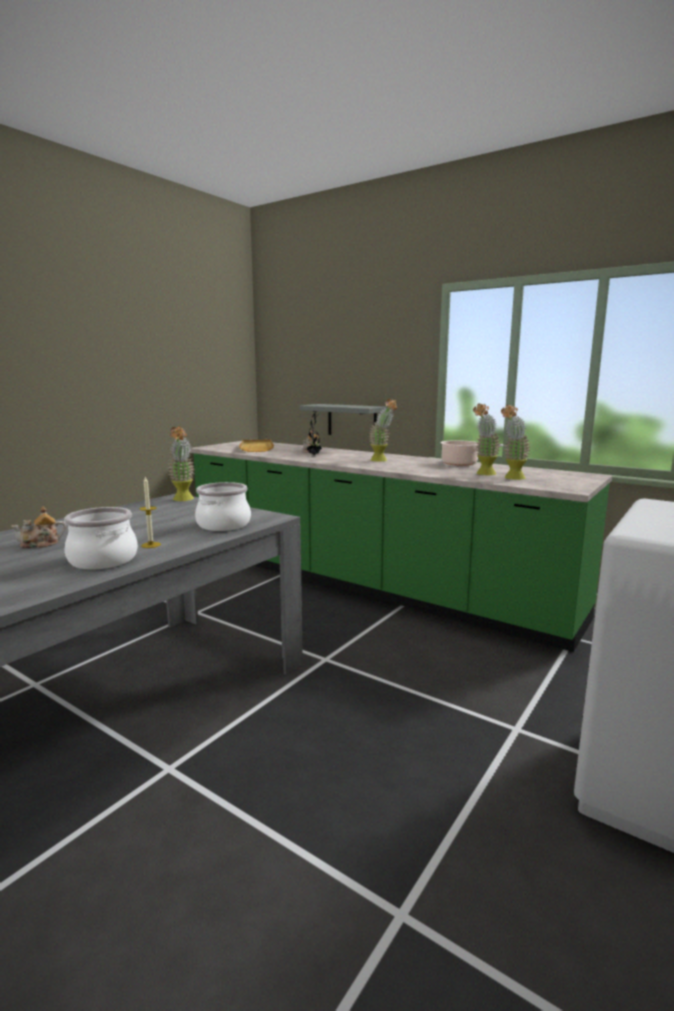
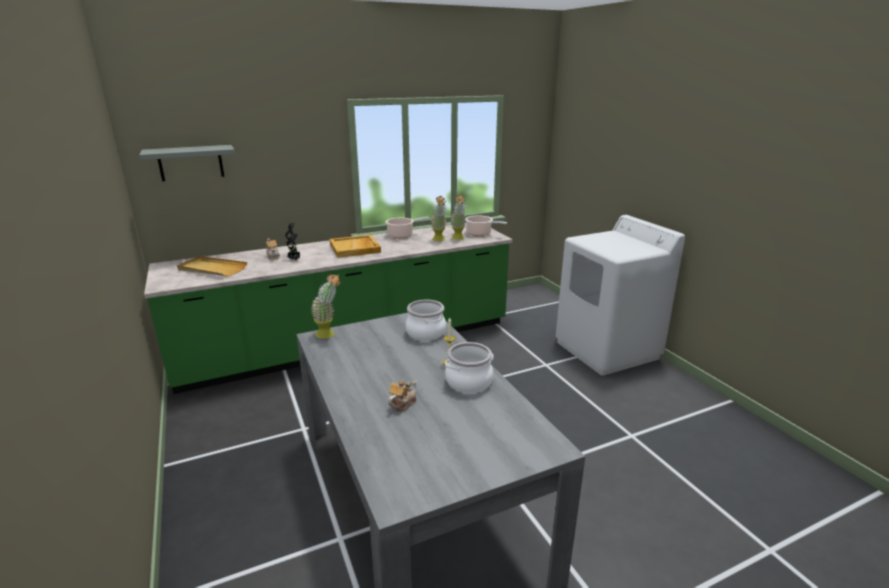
camera: 60 degrees left, 10 degrees up
(41, 544) = (402, 403): teapot -> teapot turned 150 degrees counterclockwise
(352, 420) = (273, 218): grey shelf -> grey shelf (191, 163)
(382, 460) = (355, 248): potted plant -> beige tray
(560, 482) = (480, 233): none -> cooking pot

